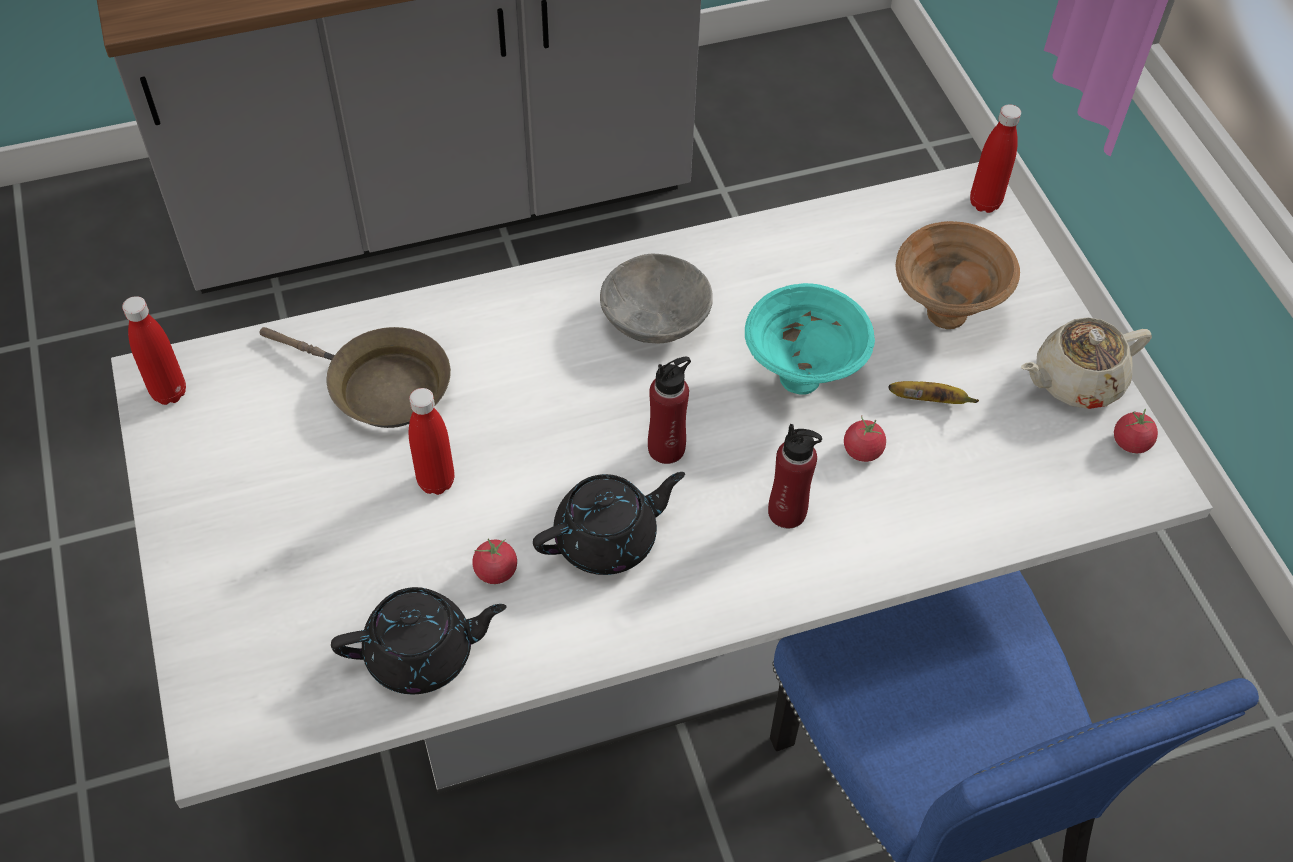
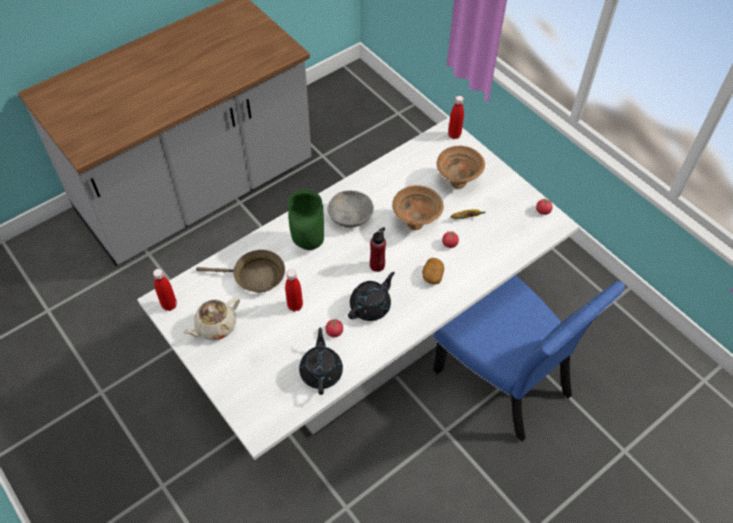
camera: 20 degrees left, 0 degrees up
(422, 654) = (321, 371): black teapot -> black teapot turned 60 degrees counterclockwise
(531, 350) = (307, 244): none -> green vase
(787, 512) = (432, 275): red bottle -> potato
(803, 379) = (416, 223): turquoise bowl -> brown bowl
(1075, 381) = (514, 194): beige teapot -> beige teapot (215, 326)

